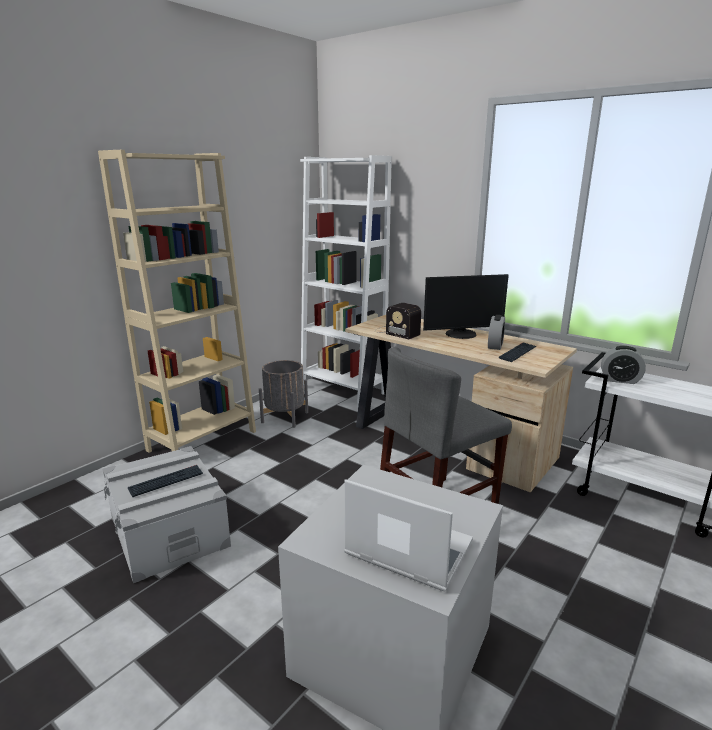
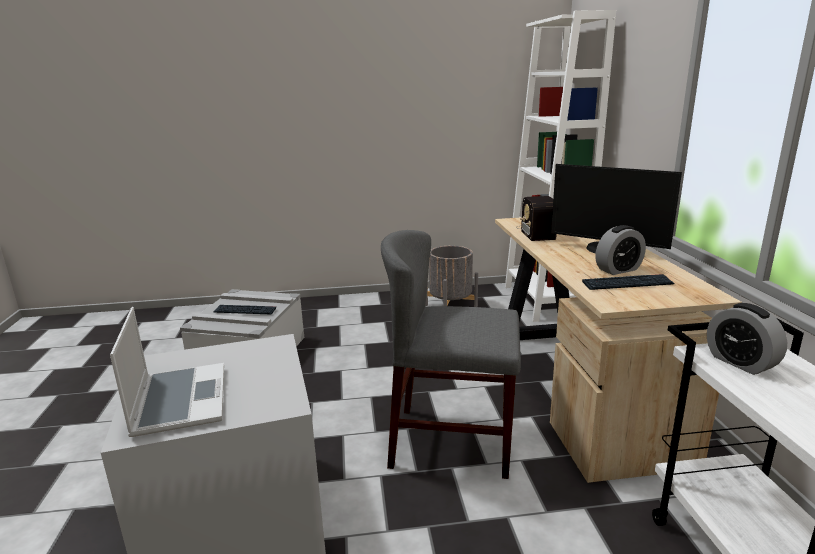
camera: 45 degrees right, 0 degrees up
(202, 441) = (362, 303): beige bookcase -> none

